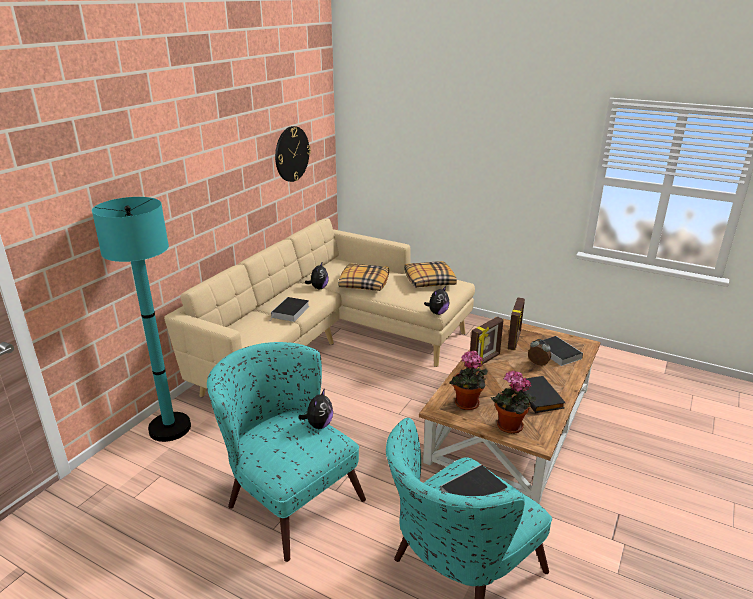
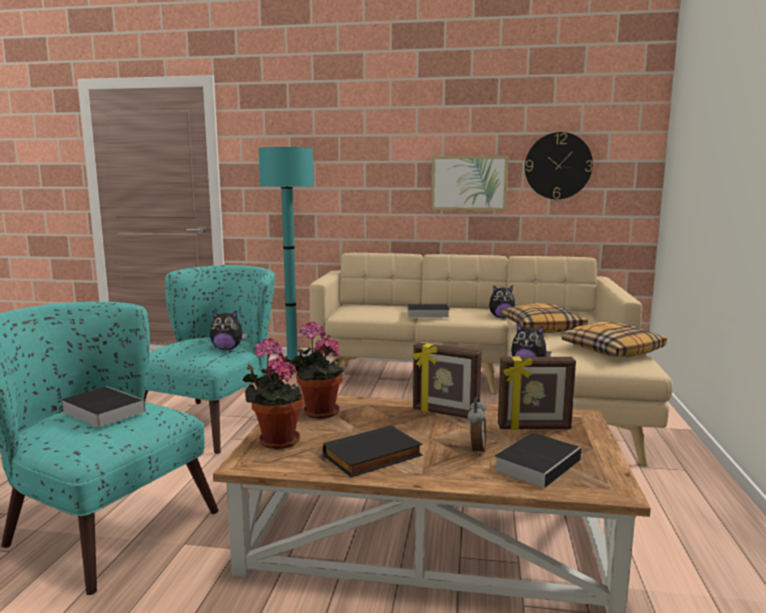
camera: 70 degrees right, 15 degrees down
(245, 186) = (469, 183): none -> picture

